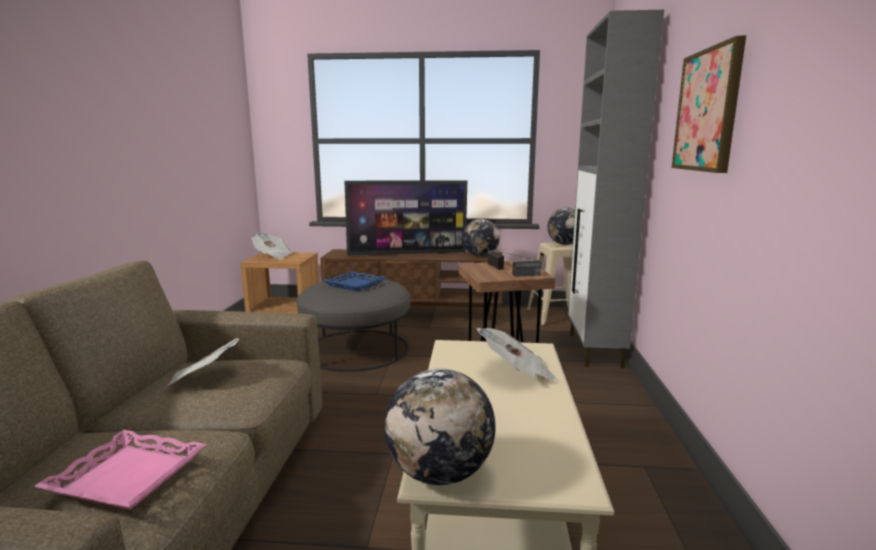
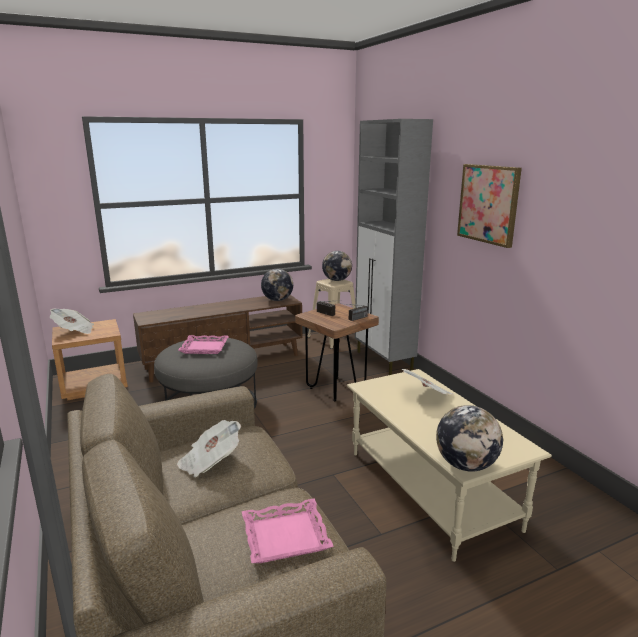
camera: 30 degrees left, 5 degrees up
(355, 284) = (204, 347): blue tray -> pink tray
(407, 253) = (213, 307): television -> none

